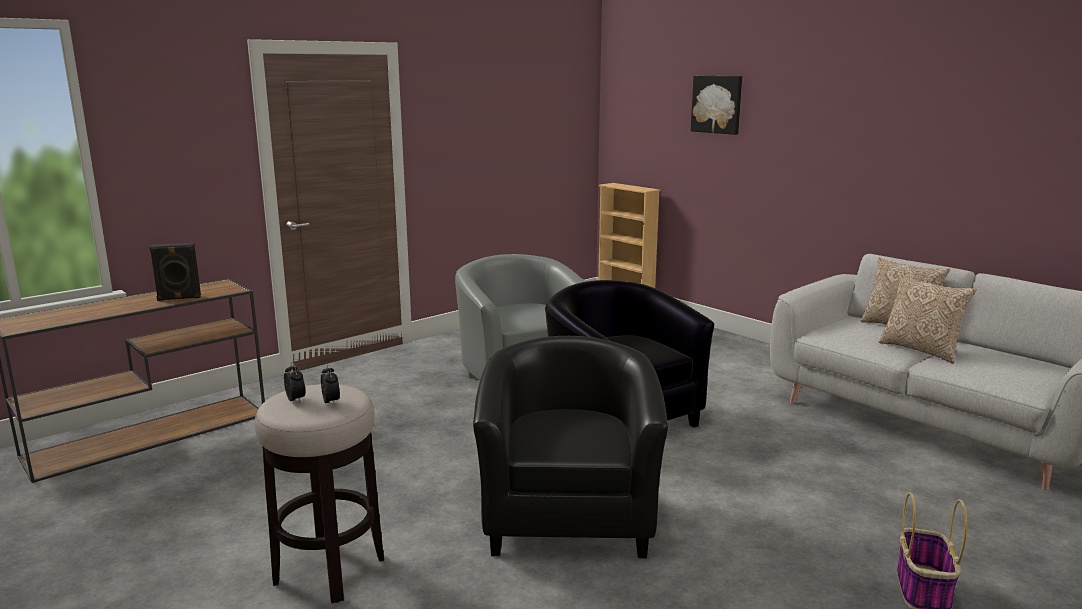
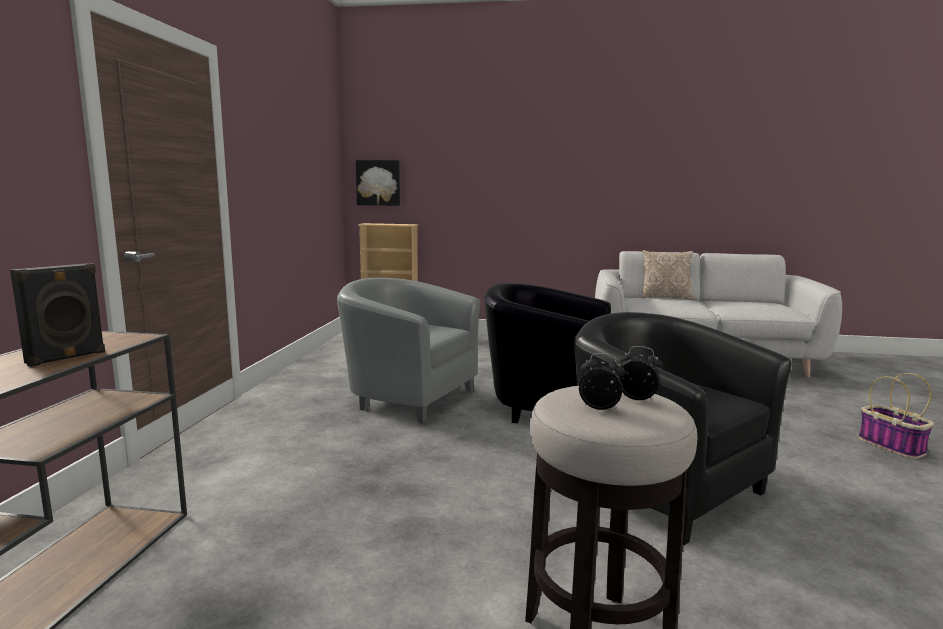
camera: 40 degrees left, 5 degrees down
(717, 104) = (471, 148): picture -> picture (378, 183)
(921, 350) = (706, 306): pillow -> none

